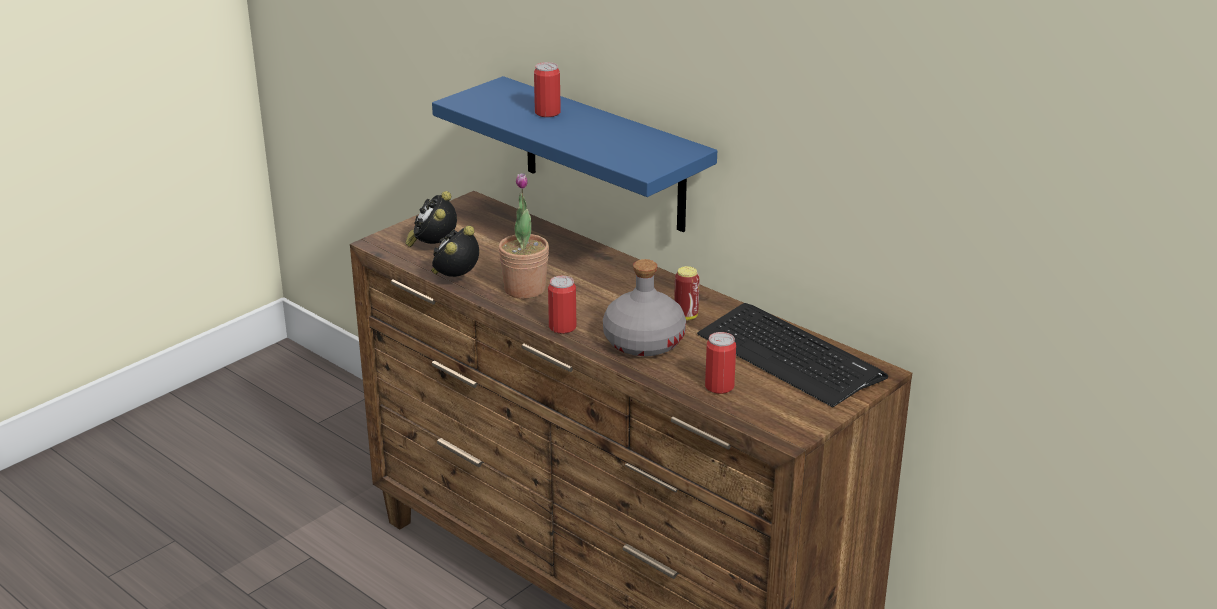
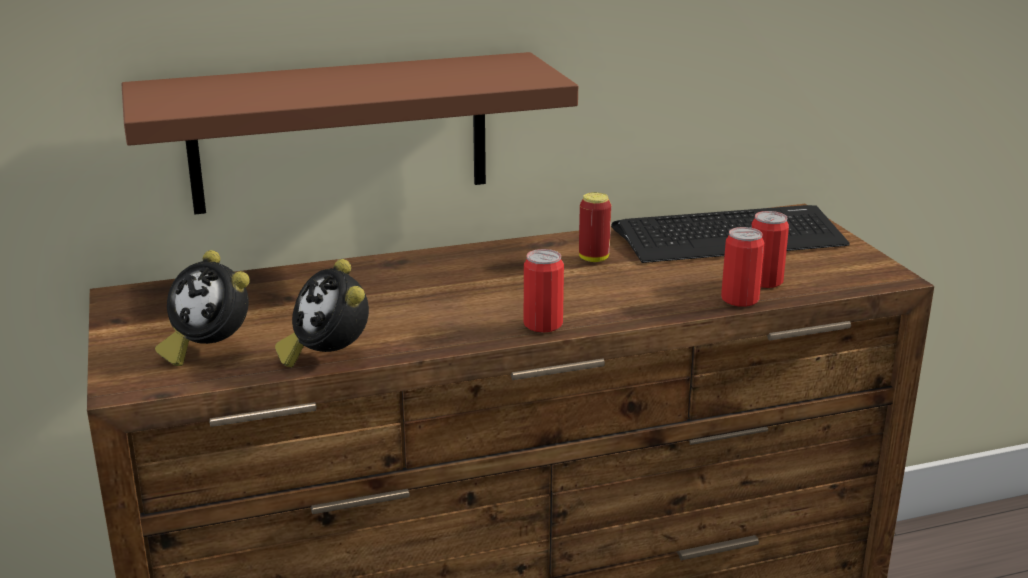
camera: 60 degrees left, 5 degrees down
(525, 289) = (416, 322): potted plant -> none
(547, 113) = (293, 83): can -> can (739, 299)
(604, 155) = (340, 133): blue shelf -> brown shelf
(643, 342) = (628, 292): grey bottle -> none

